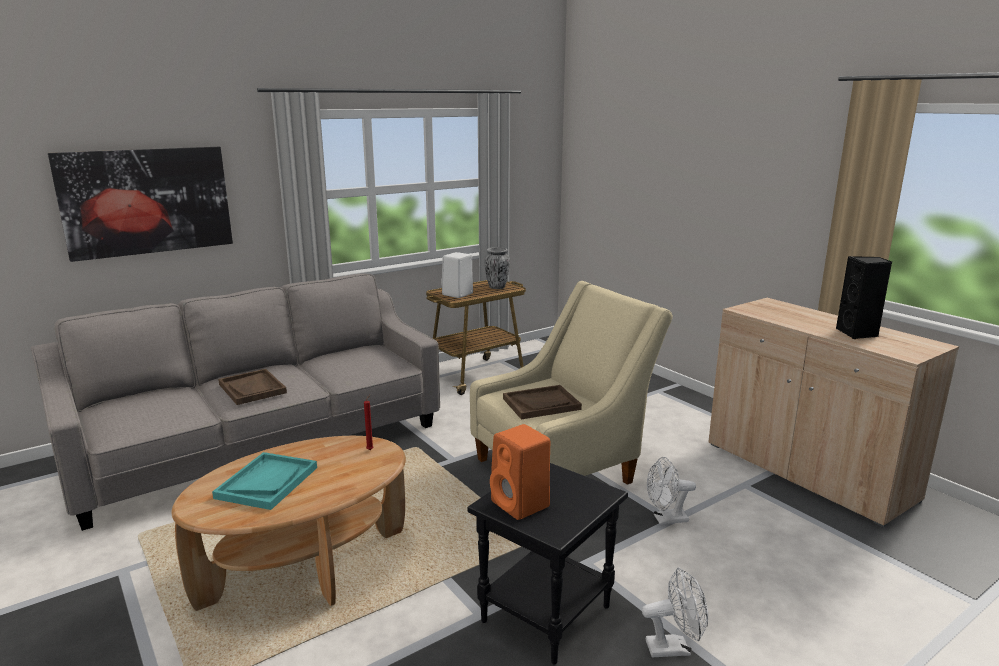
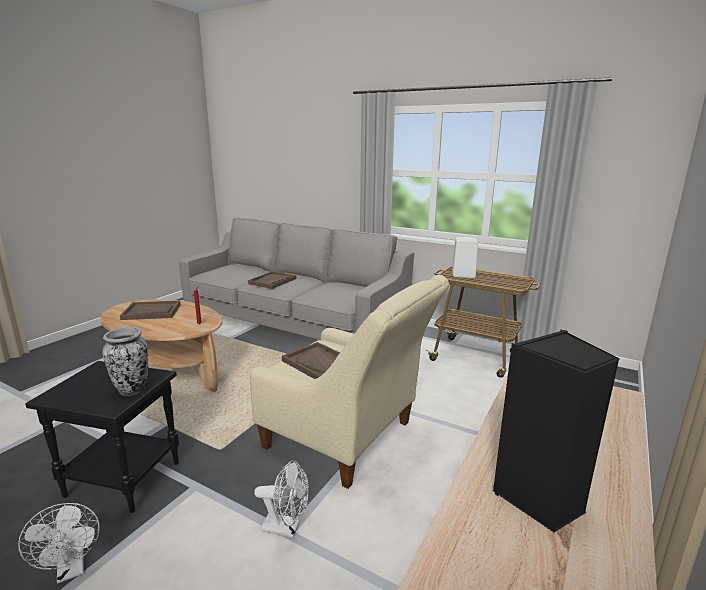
camera: 65 degrees right, 0 degrees up
(147, 201) = (299, 164): picture -> none
(267, 482) = (152, 312): turquoise tray -> brown tray
(497, 287) = (508, 282): vase -> vase (132, 389)
(522, 505) = (96, 377): orange speaker -> none
(665, 519) = (286, 528): white fan -> white fan turned 135 degrees clockwise

